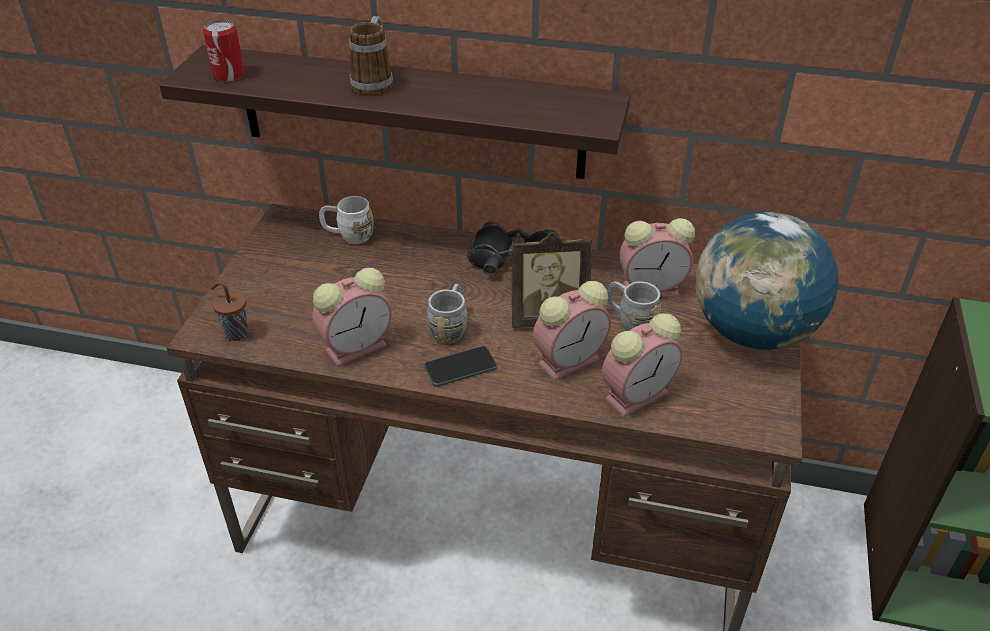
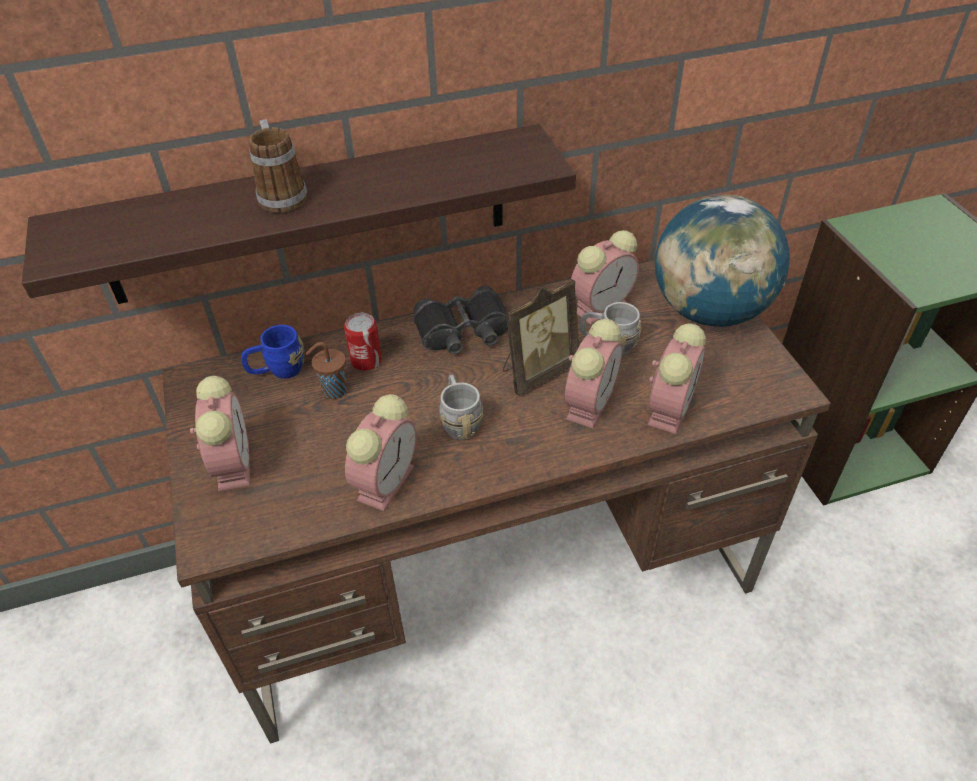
camera: 30 degrees left, 5 degrees up
(229, 75) = (102, 242): can -> can (366, 361)
(235, 333) = (245, 528): brown cup -> brown cup (333, 391)
(264, 286) = (232, 462): none -> alarm clock
(348, 236) = (277, 371): white mug -> blue mug
(460, 367) = (501, 455): phone -> none

